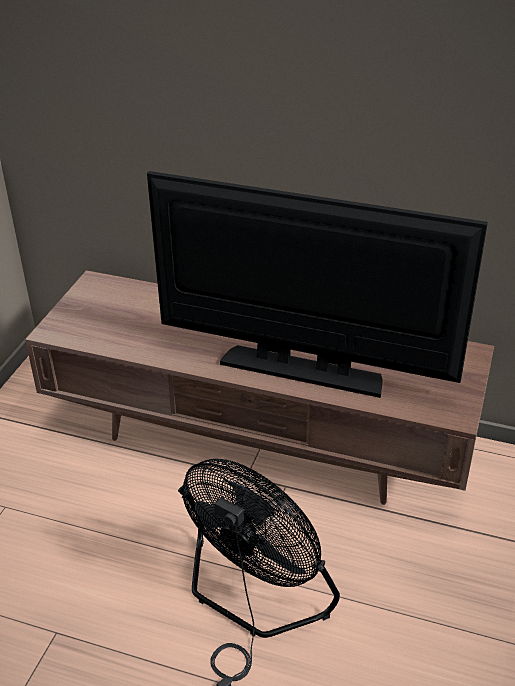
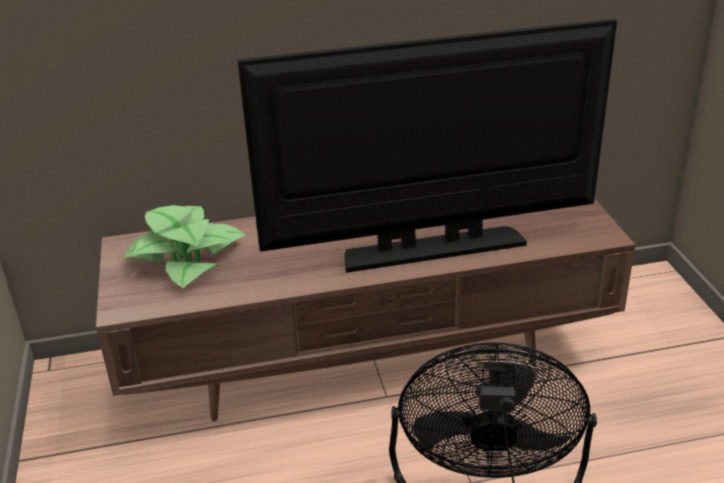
camera: 30 degrees left, 5 degrees down
(126, 307) = (187, 256): none -> potted plant

